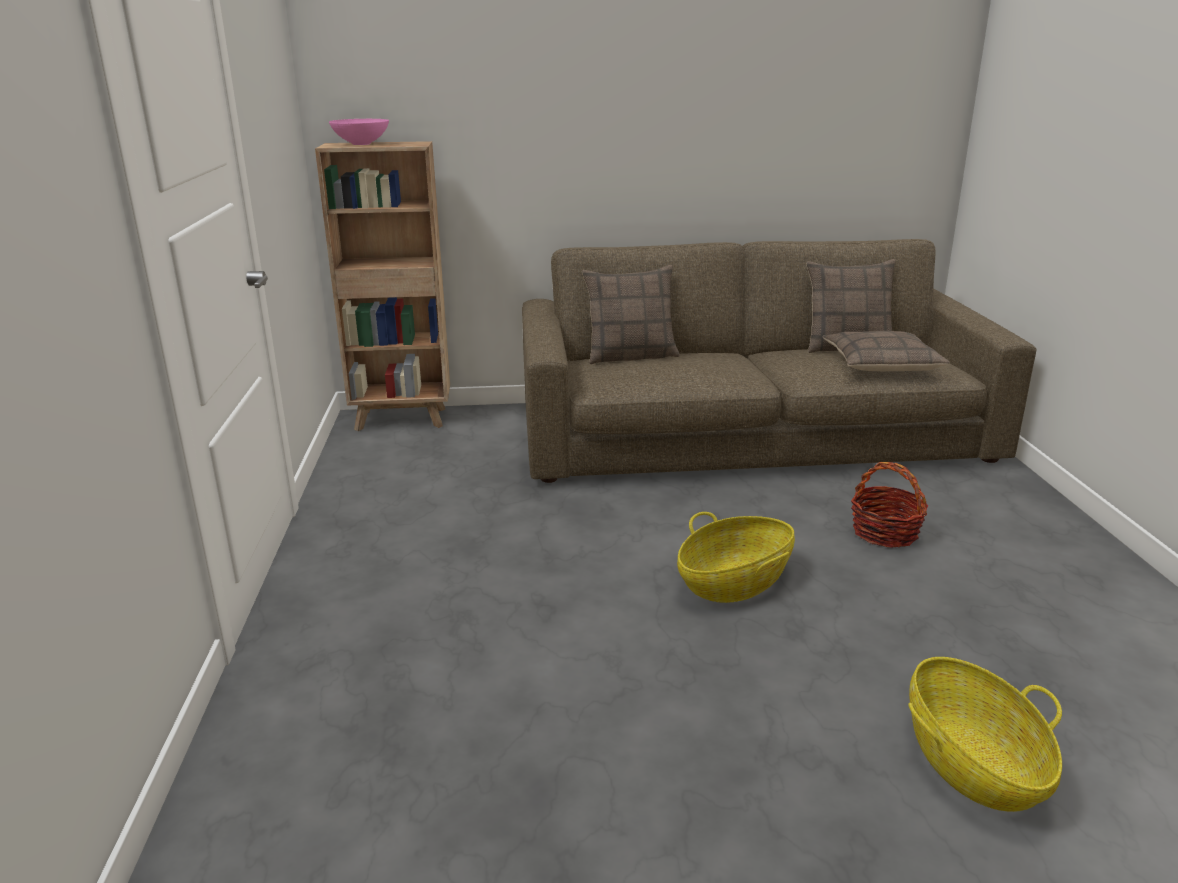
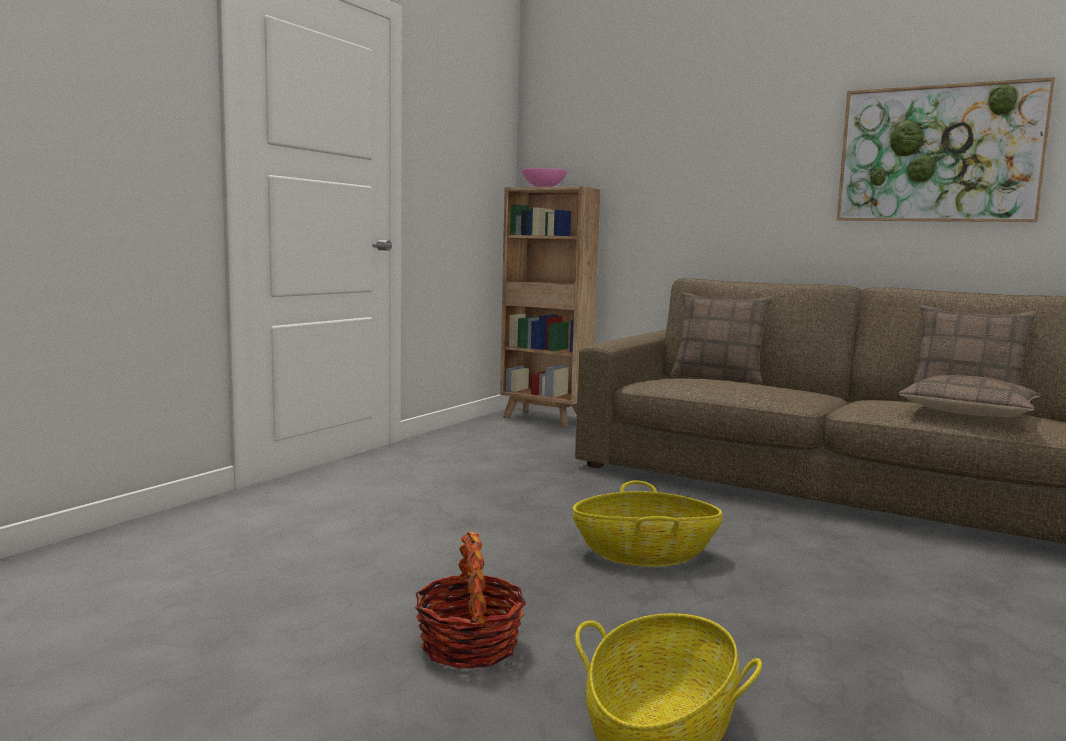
camera: 35 degrees right, 15 degrees down
(791, 103) = (938, 154): none -> picture
(885, 533) = (869, 570): basket -> basket (469, 646)

